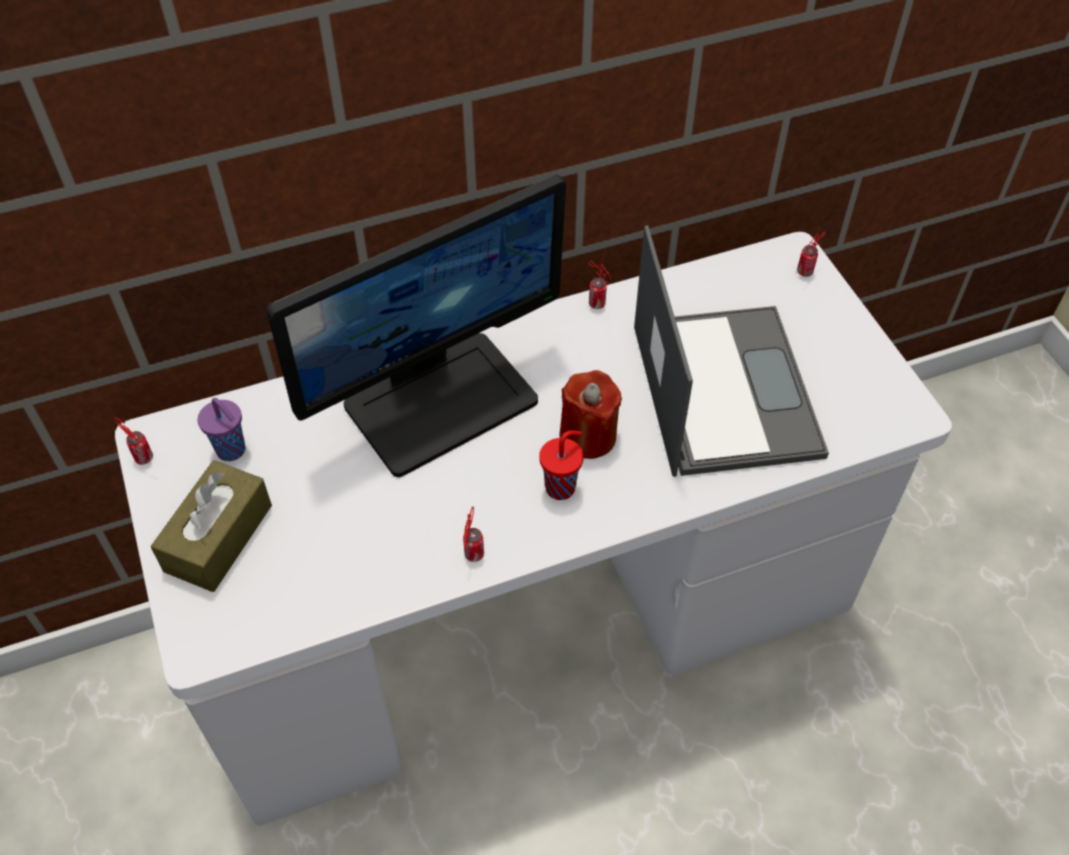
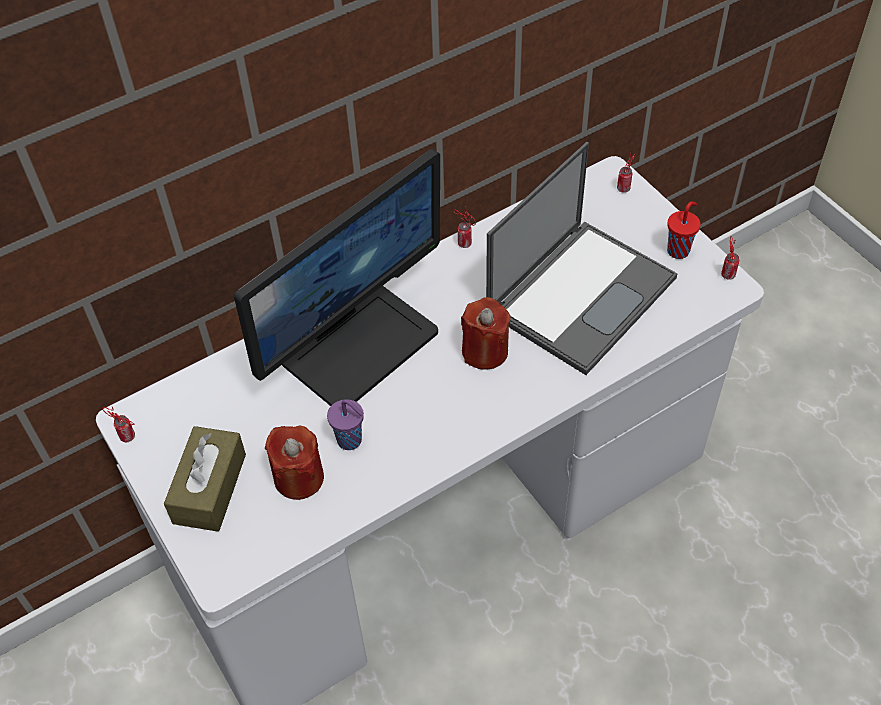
camera: 10 degrees left, 0 degrees up
(232, 451) = (200, 417): purple cup -> purple cup (351, 441)
(325, 546) = (299, 478): none -> red candle
(473, 557) = (420, 463): can -> can (728, 276)
(562, 487) = (475, 395): red cup -> red cup (679, 250)
(723, 388) = (582, 293): laptop -> laptop turned 60 degrees clockwise

